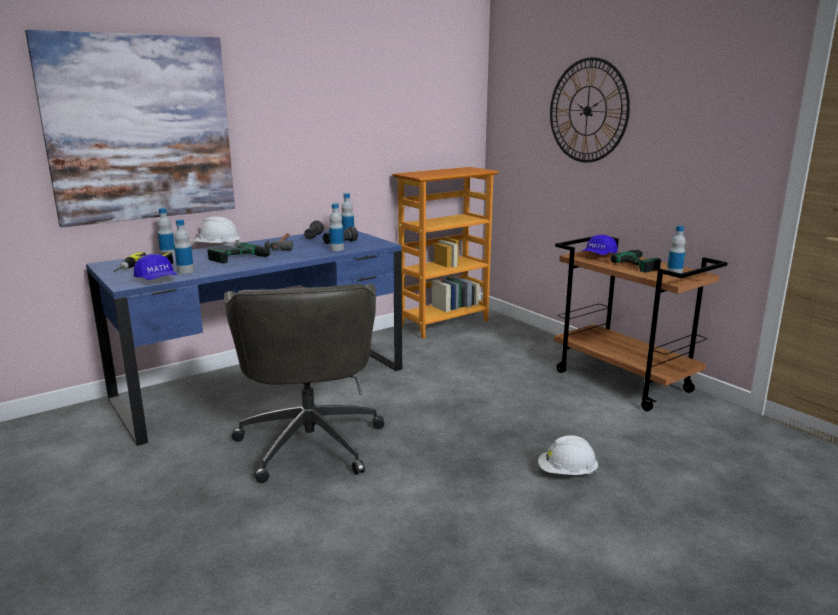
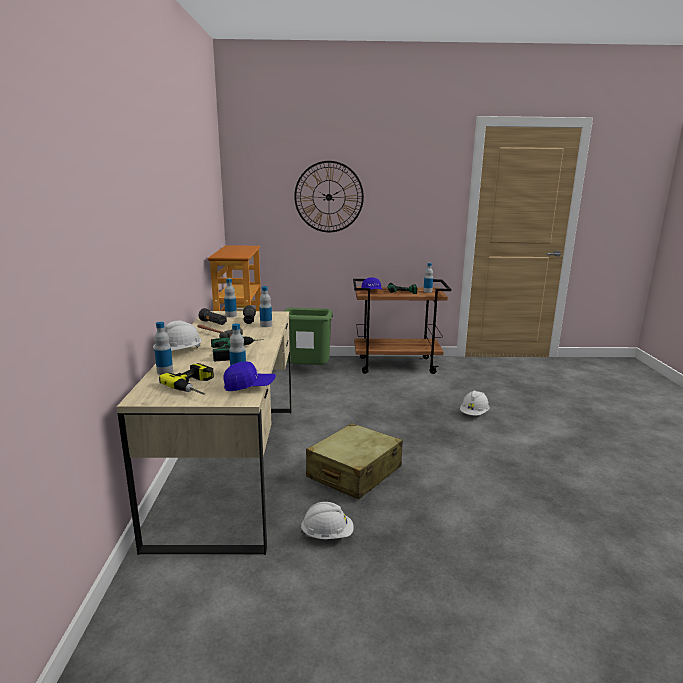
camera: 55 degrees left, 0 degrees up
(140, 129) = (118, 239): picture -> none
(185, 463) = (327, 534): none -> white hard hat
(263, 384) = (232, 466): blue desk -> beige desk
(310, 441) = (354, 473): grey office chair -> beige suitcase
(506, 345) = (308, 371): none -> green trash can

